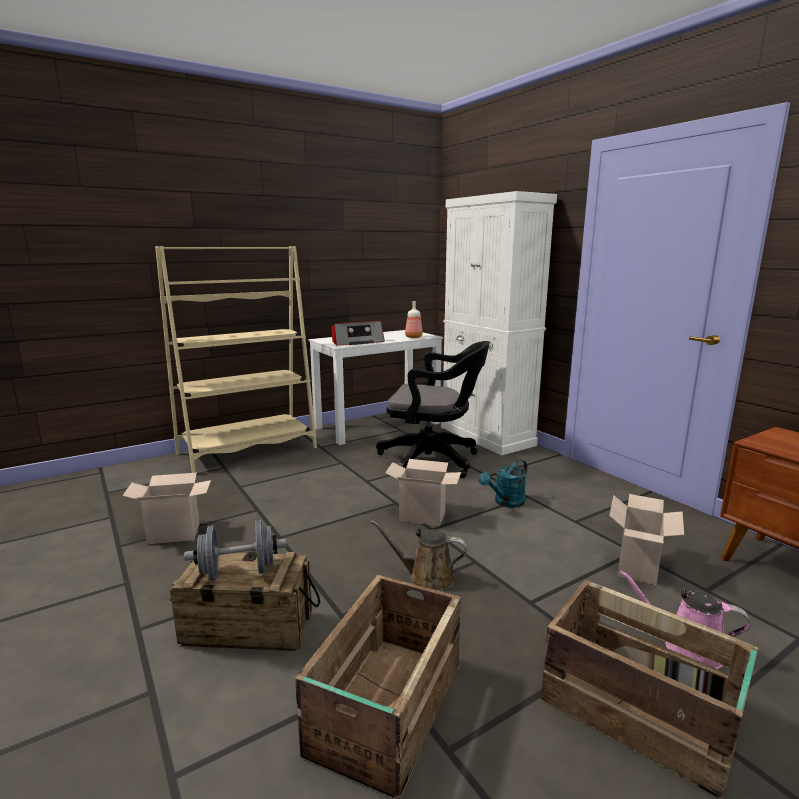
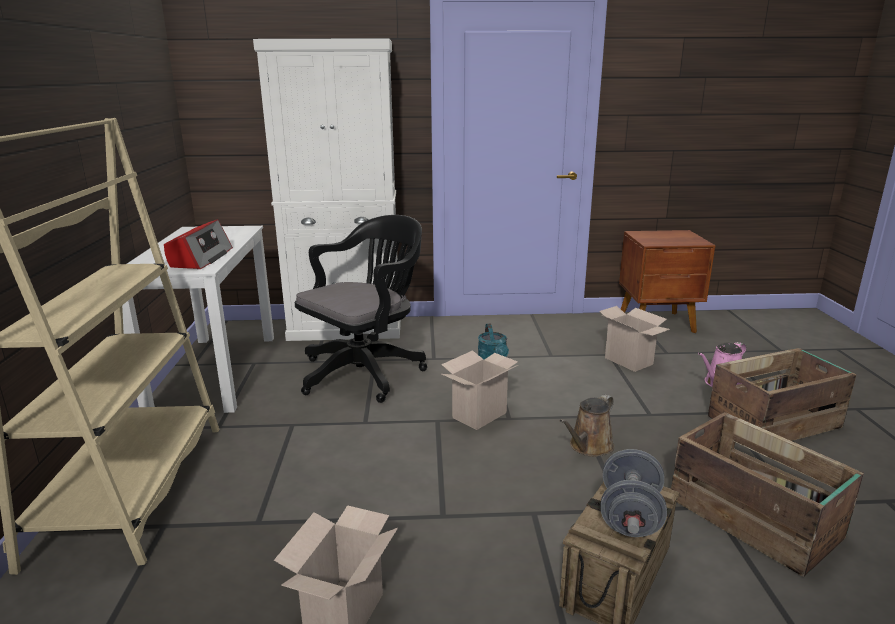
camera: 60 degrees left, 5 degrees up
(413, 337) = (236, 234): bottle -> none

